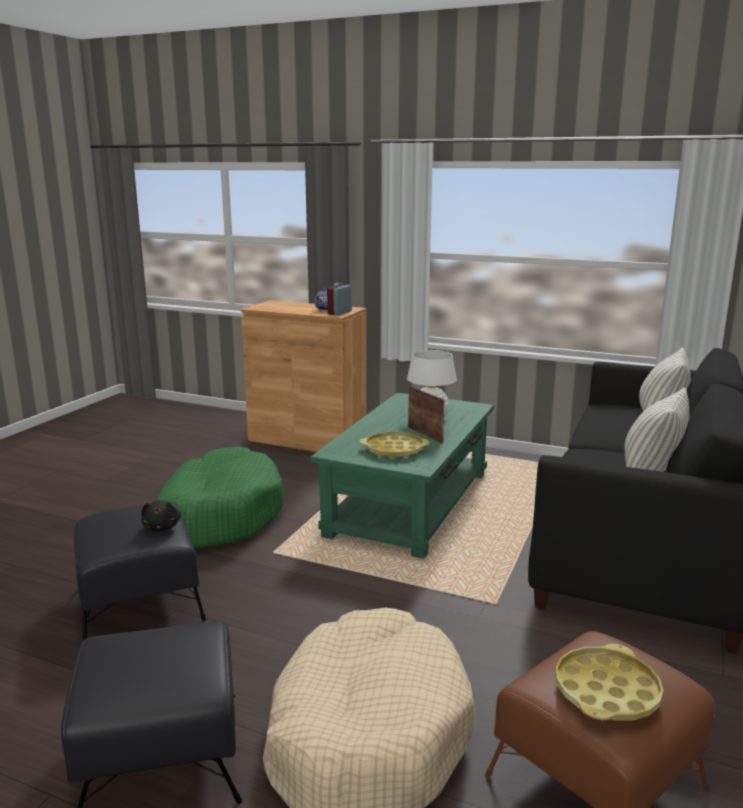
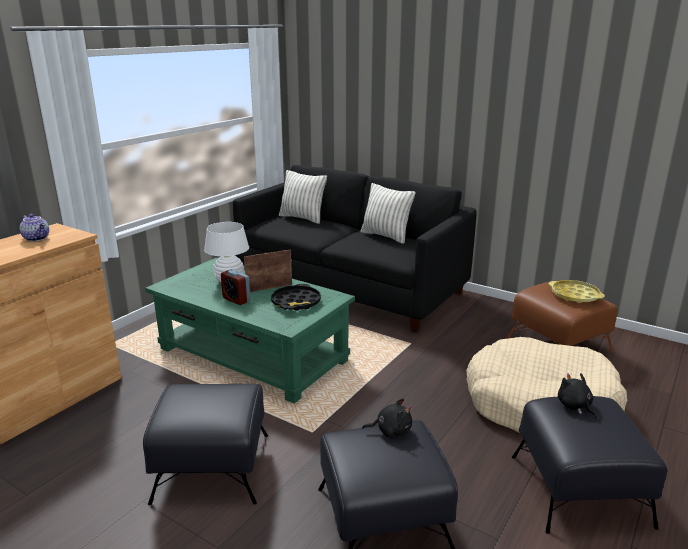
camera: 80 degrees left, 5 degrees up
(193, 647) = (575, 406): none -> black plush toy
(219, 515) = (213, 467): green dog bed -> black ottoman
(339, 313) = (69, 234): alarm clock -> alarm clock (236, 299)
(394, 450) = (296, 302): yellow tray -> black tray

